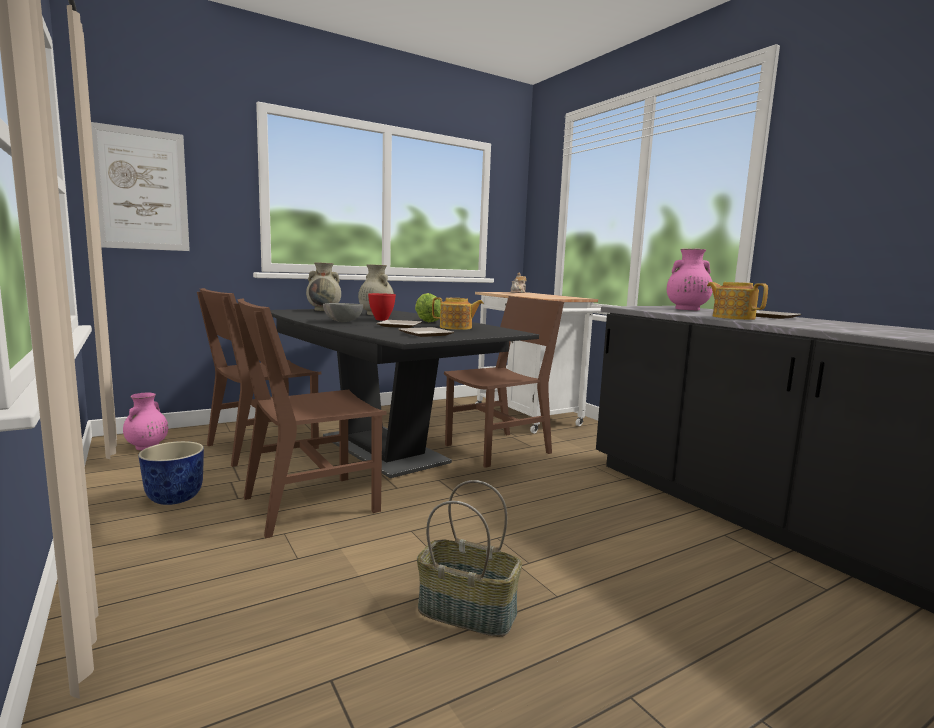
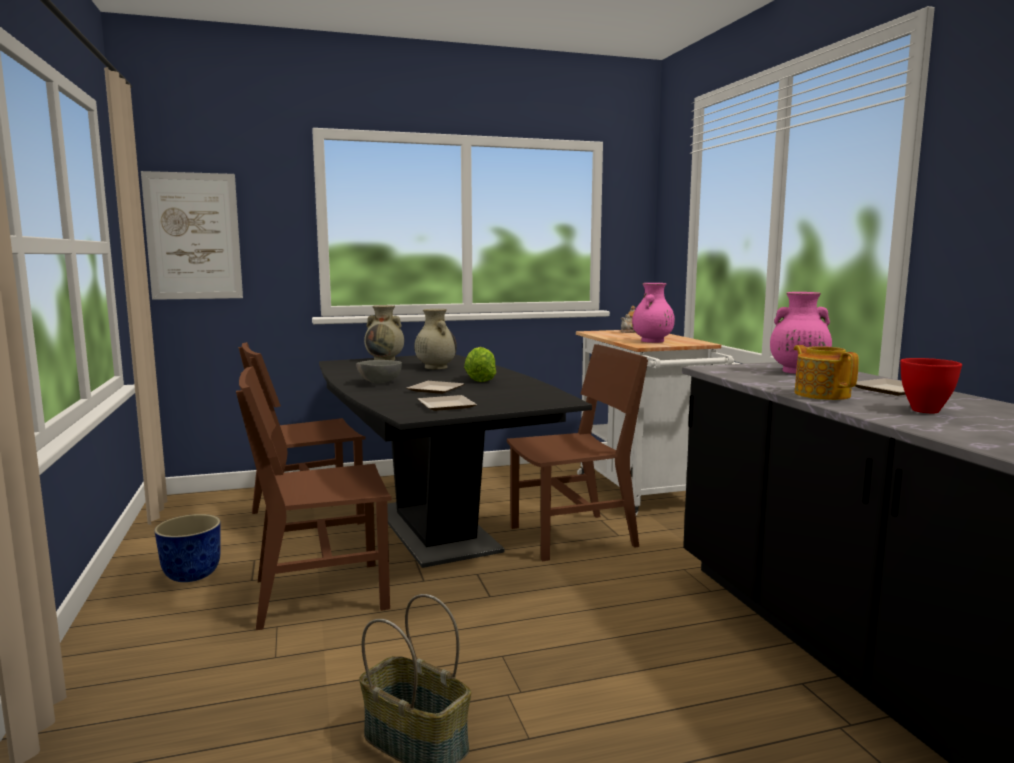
camera: 15 degrees right, 0 degrees up
(147, 447) = (193, 511): pink vase -> pink vase (652, 341)
(381, 319) = (429, 377): red bowl -> red bowl (924, 410)
(456, 328) = (501, 392): teapot -> none

